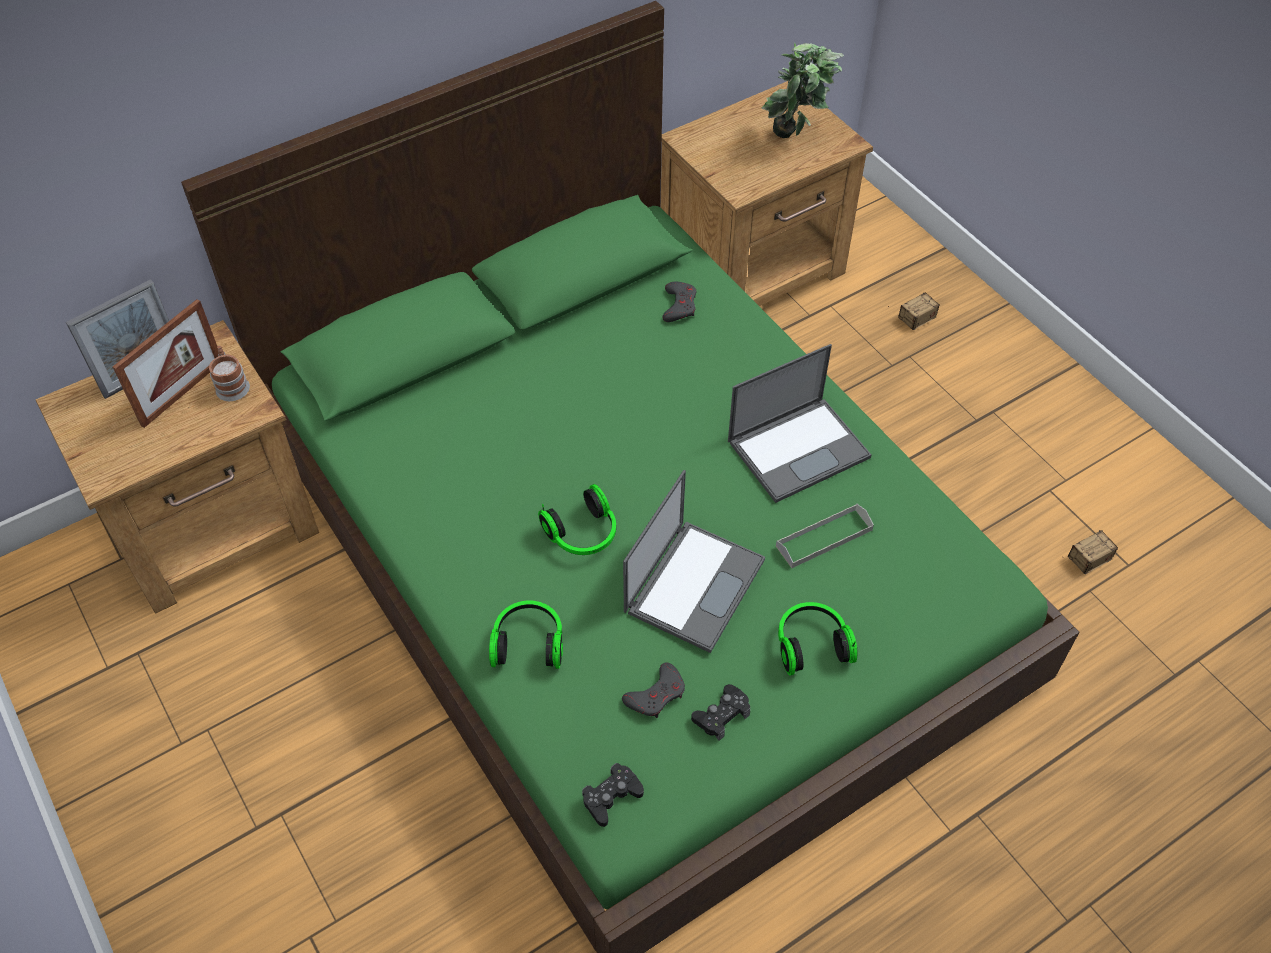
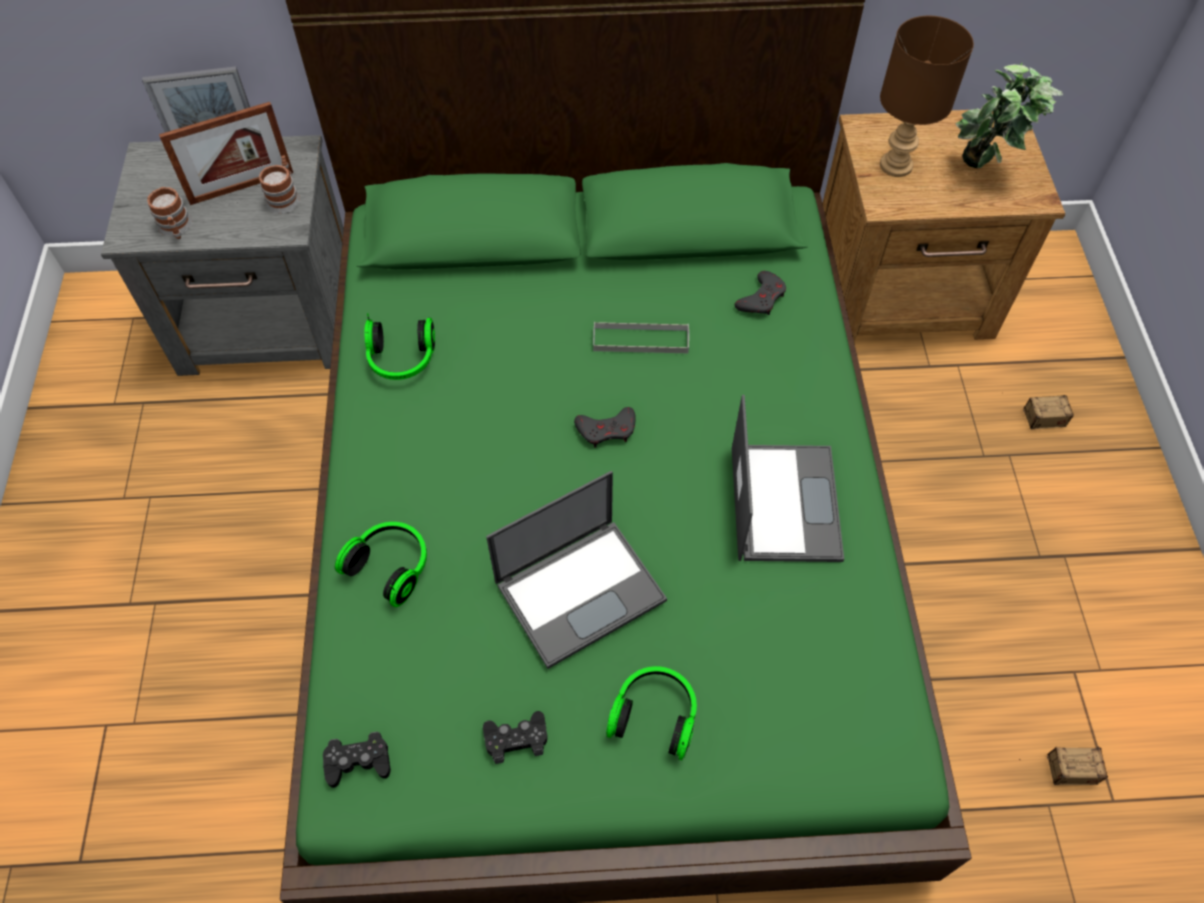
camera: 30 degrees right, 5 degrees up
(147, 453) = (176, 228): none -> mug
(216, 525) = (271, 321): brown nightstand -> grey nightstand
(583, 534) = (512, 485): headphones -> headphones (402, 360)
(656, 695) = (467, 683): grey game controller -> grey game controller (607, 430)
(730, 158) = (897, 166): none -> brown table lamp
(799, 448) = (784, 501): laptop -> laptop turned 90 degrees counterclockwise
(824, 538) = (745, 609): grey tray -> grey tray (640, 340)

